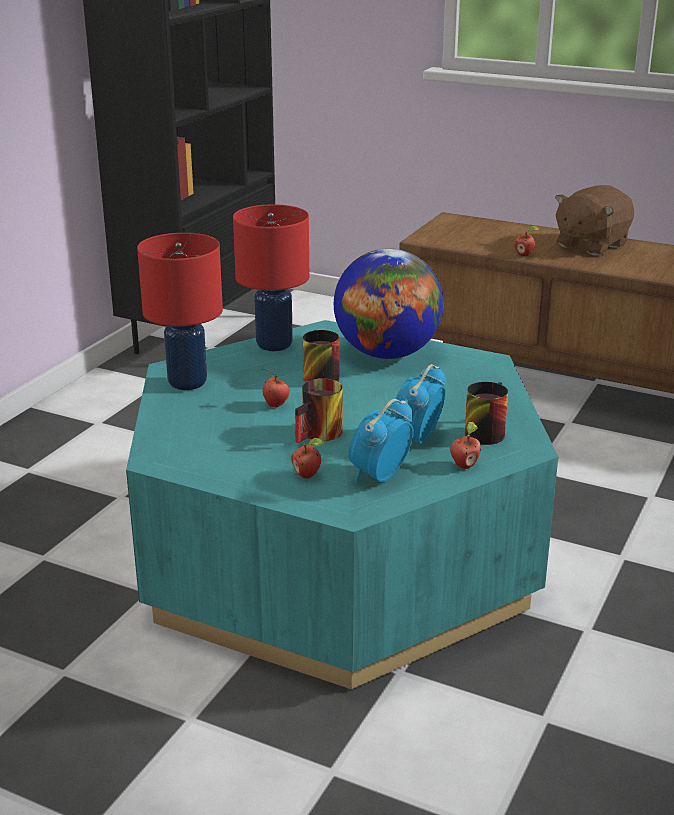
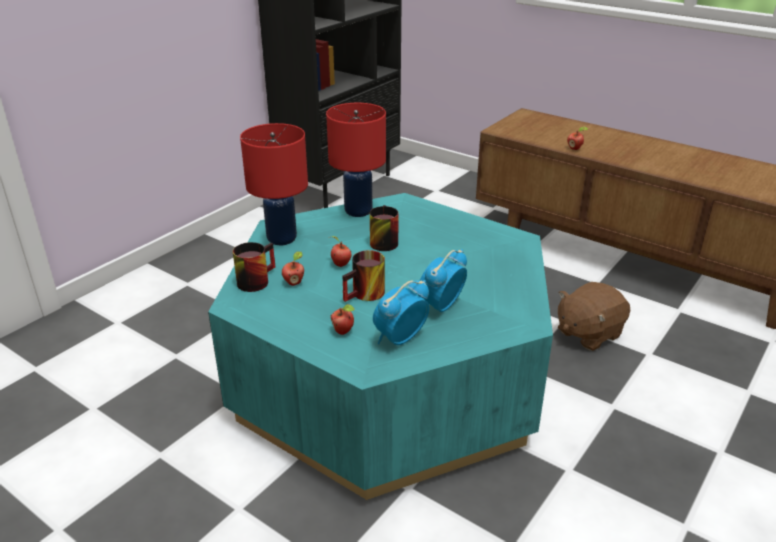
camera: 10 degrees right, 5 degrees up
(387, 354) = (442, 226): globe -> none
(464, 465) = (472, 335): apple -> apple (294, 282)
(483, 431) = (497, 304): mug -> mug (254, 279)
(590, 245) = (631, 143): brown plush toy -> brown plush toy (588, 333)

